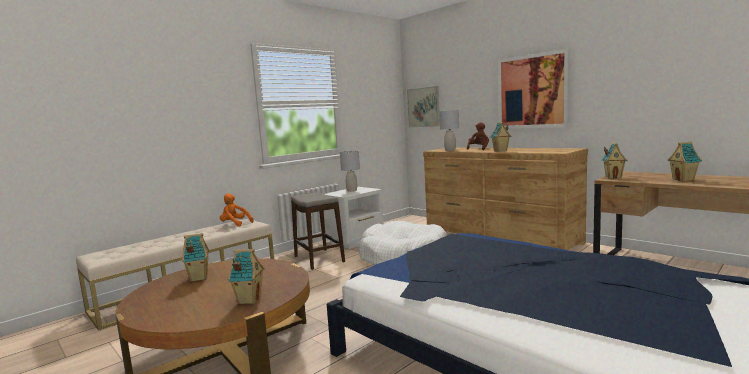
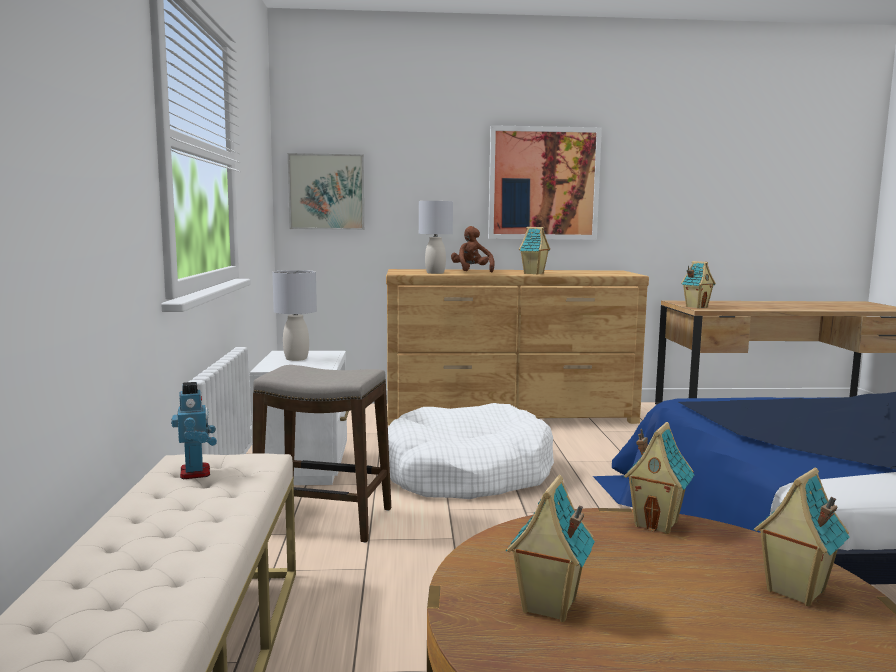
camera: 50 degrees left, 0 degrees up
(235, 224) = (196, 473): orange plush toy -> toy robot
(683, 180) = (764, 306): toy house -> toy house (657, 524)

